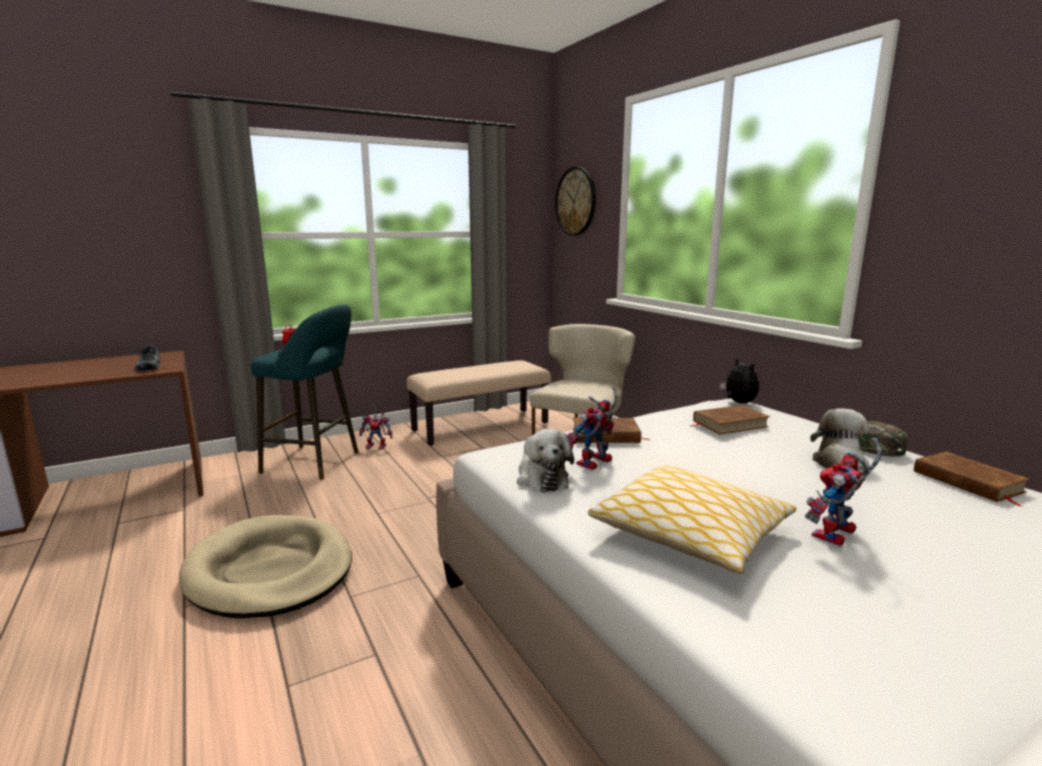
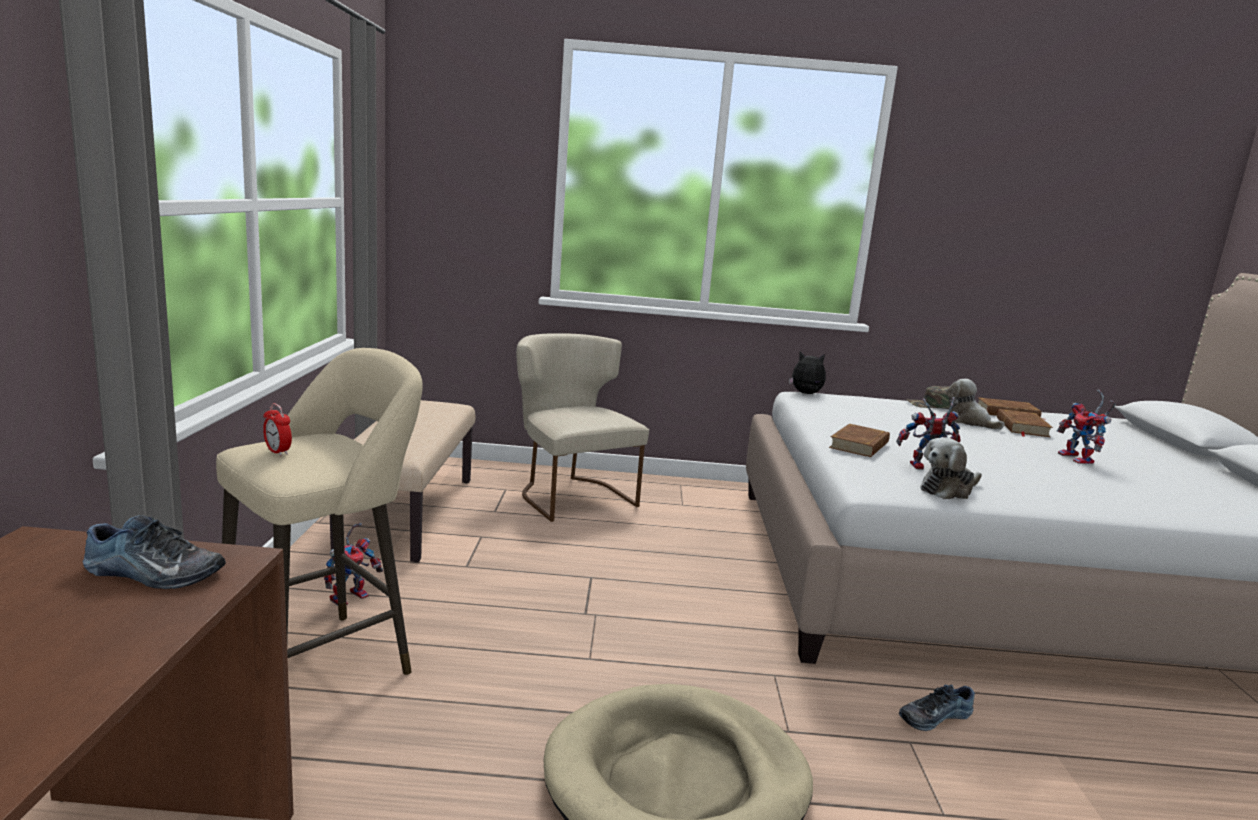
camera: 60 degrees left, 0 degrees up
(316, 462) = (326, 662): turquoise stool -> beige stool
(425, 661) = (933, 716): none -> shoe
(541, 478) = (948, 490): plush toy -> plush toy turned 135 degrees clockwise
(576, 201) = (454, 159): wall clock -> none
(594, 464) = (925, 467): toy robot -> toy robot turned 105 degrees clockwise
(691, 534) = (1070, 484): pillow -> none
(729, 424) = (869, 411): brown book -> brown book (1022, 427)

